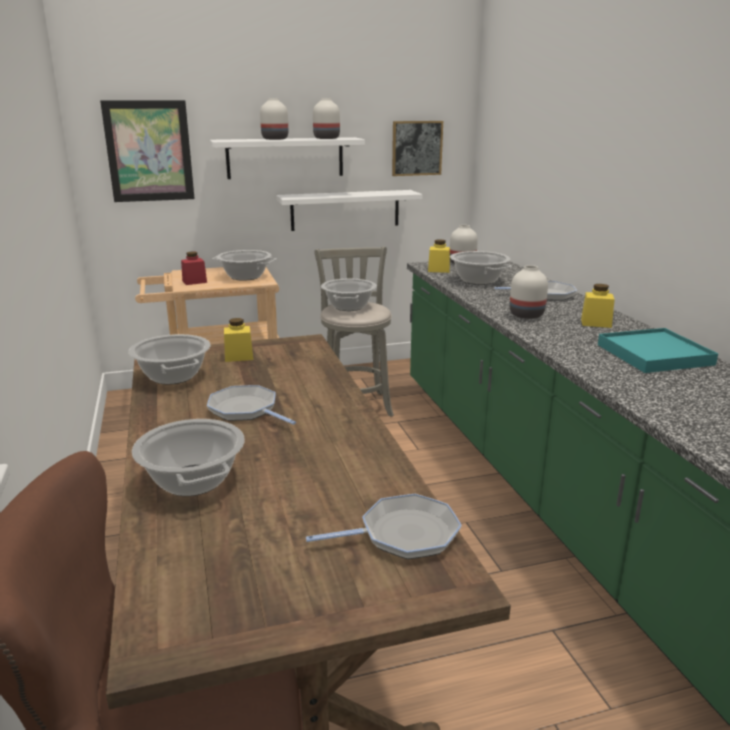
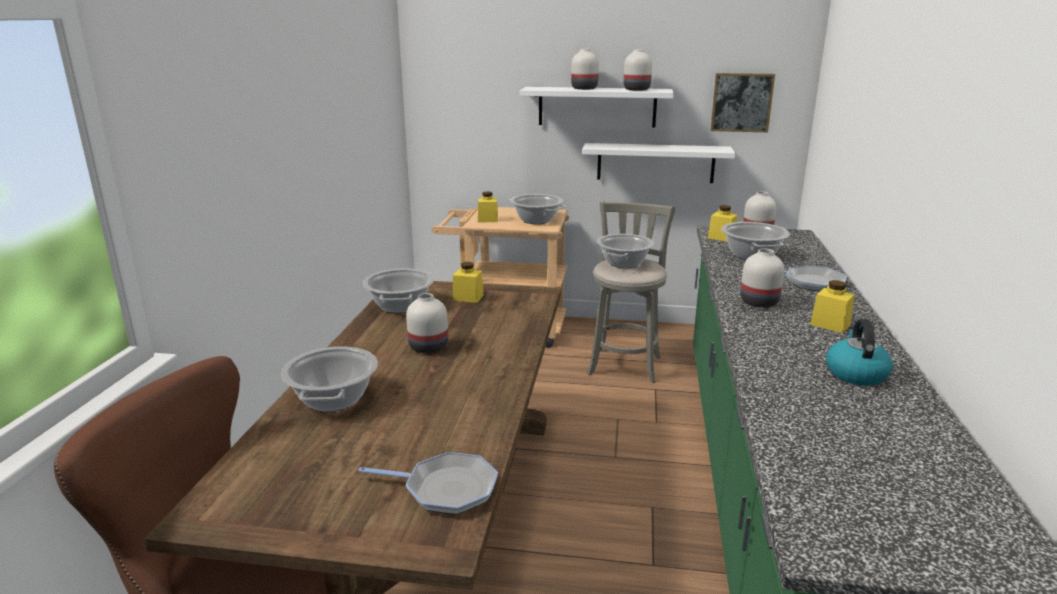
camera: 25 degrees right, 0 degrees up
(149, 151) = (470, 95): picture -> none
(194, 282) = (488, 220): red jar -> yellow jar
(246, 410) = (428, 348): frying pan -> white vase
(654, 355) = (855, 373): turquoise tray -> kettle

